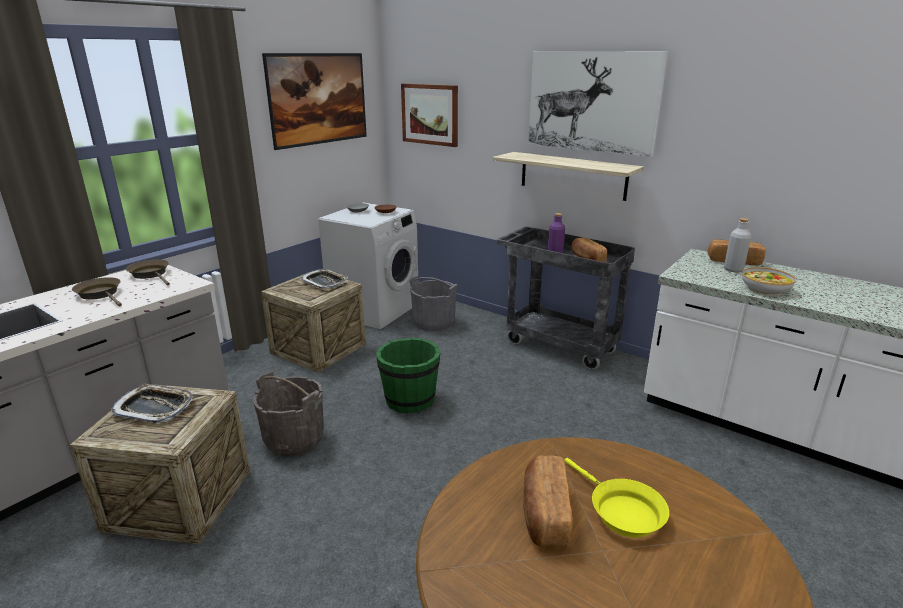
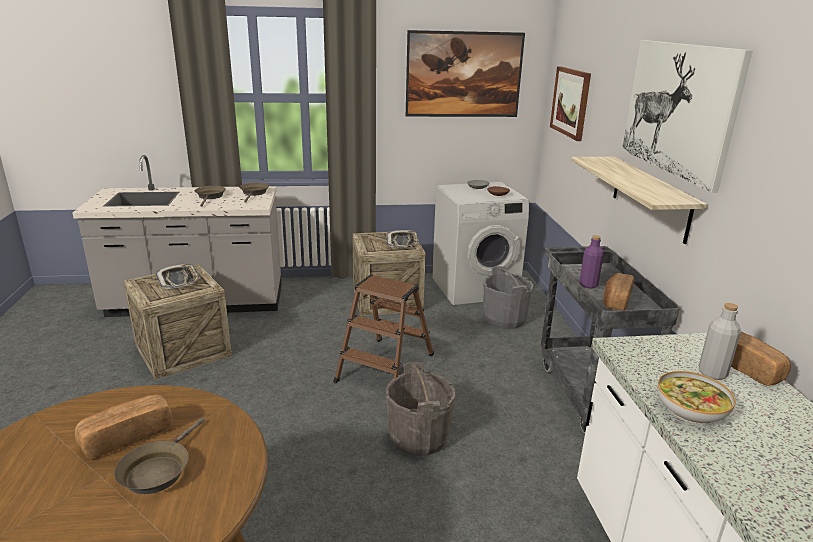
camera: 45 degrees right, 0 degrees up
(294, 438) = (280, 351): grey bucket -> grey bucket (419, 436)
(409, 399) = (386, 367): green bucket -> brown step ladder
(621, 511) = (158, 470): yellow frying pan -> brown frying pan

